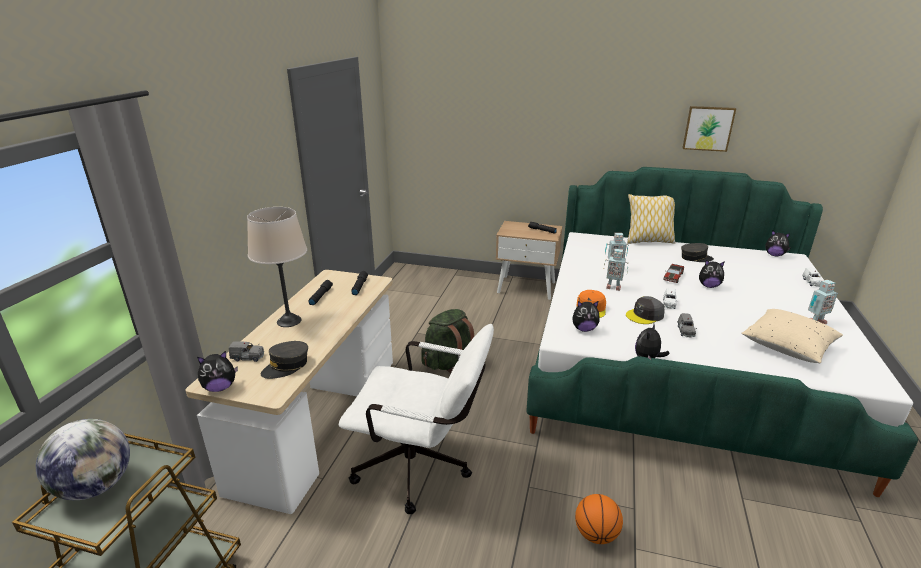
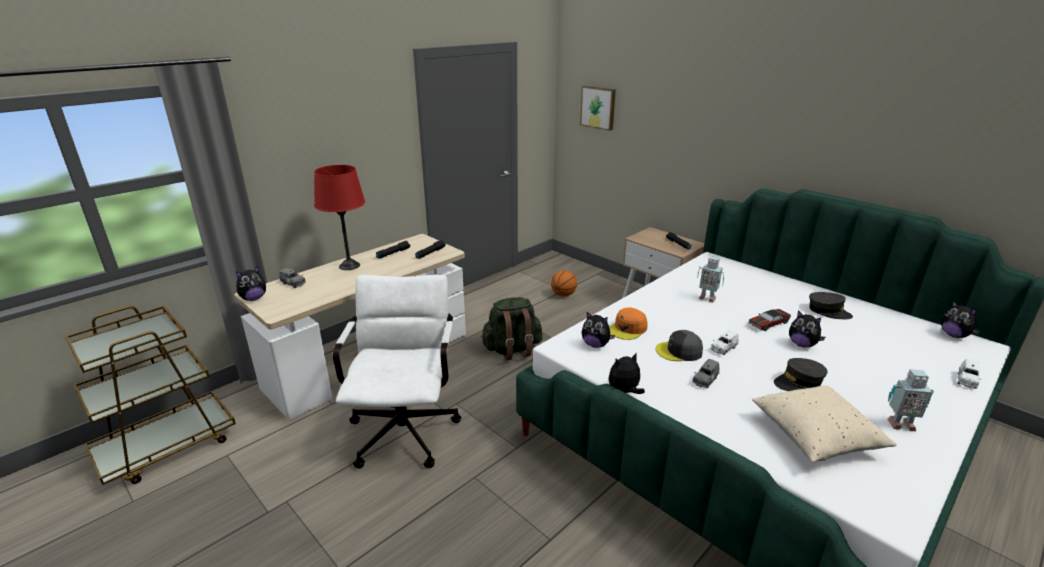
camera: 30 degrees right, 0 degrees up
(96, 486) = (124, 334): globe -> none
(220, 387) = (253, 298): plush toy -> plush toy turned 45 degrees counterclockwise
(286, 366) = (308, 297): grey cap -> grey cap (798, 382)
(289, 321) = (349, 265): beige table lamp -> red table lamp
(422, 468) = (406, 426): white office chair -> white office chair turned 135 degrees counterclockwise
(596, 534) = (491, 543): basketball -> basketball (563, 294)
(613, 287) = (680, 315): toy robot -> none
(648, 241) = (789, 280): pillow -> none
(708, 128) = (892, 151): picture -> picture (598, 107)

